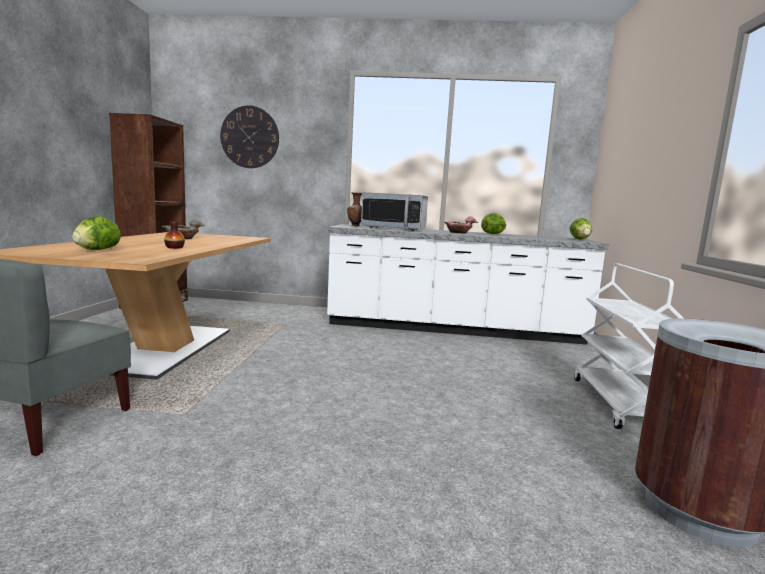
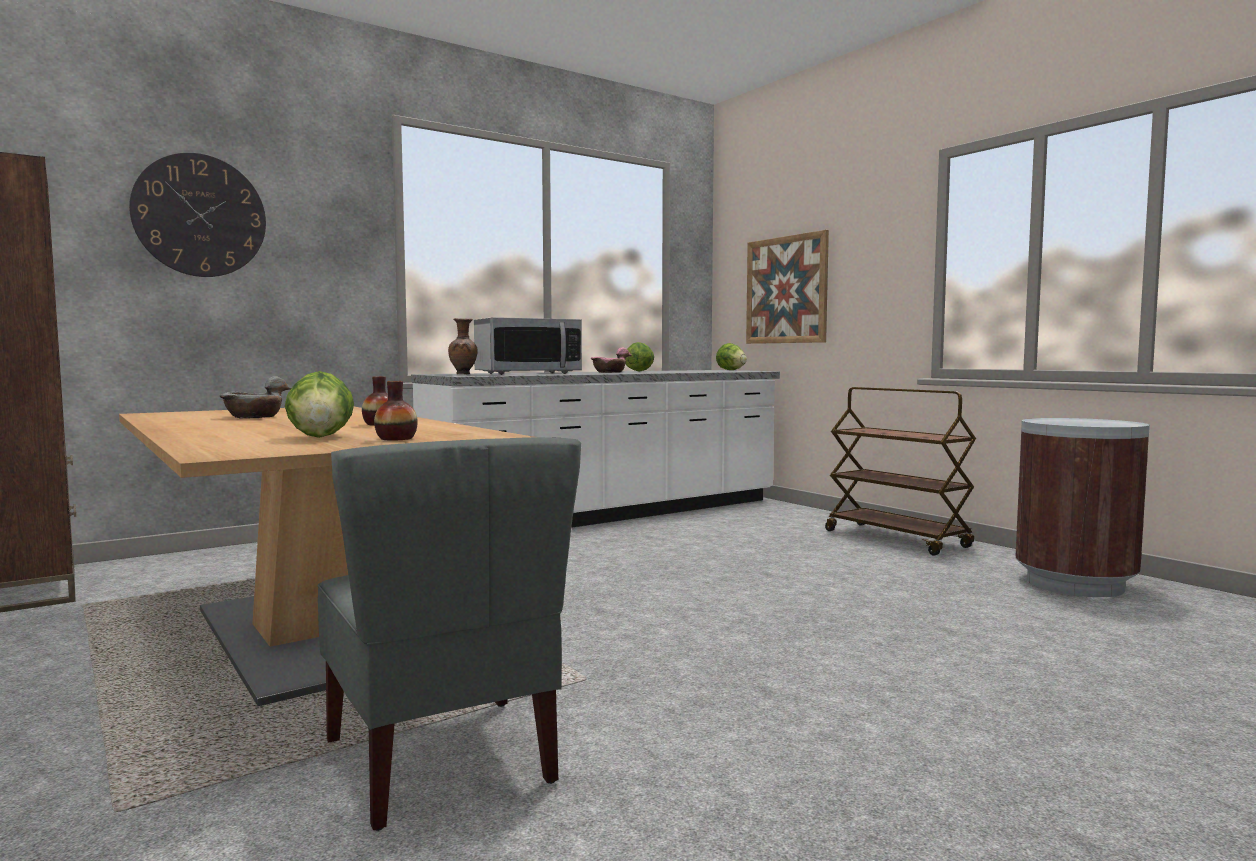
camera: 40 degrees left, 5 degrees down
(103, 255) = (396, 439): none -> vase
(619, 404) = (897, 539): white cart -> brown cart
(627, 176) = (786, 290): none -> picture

